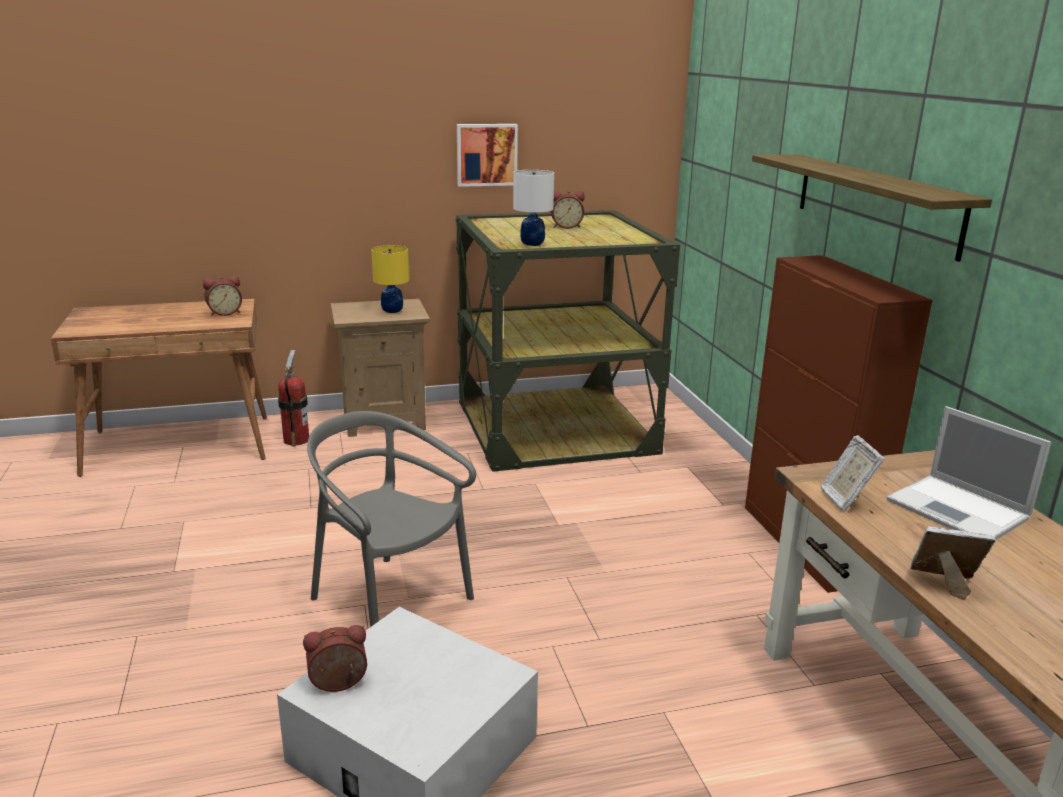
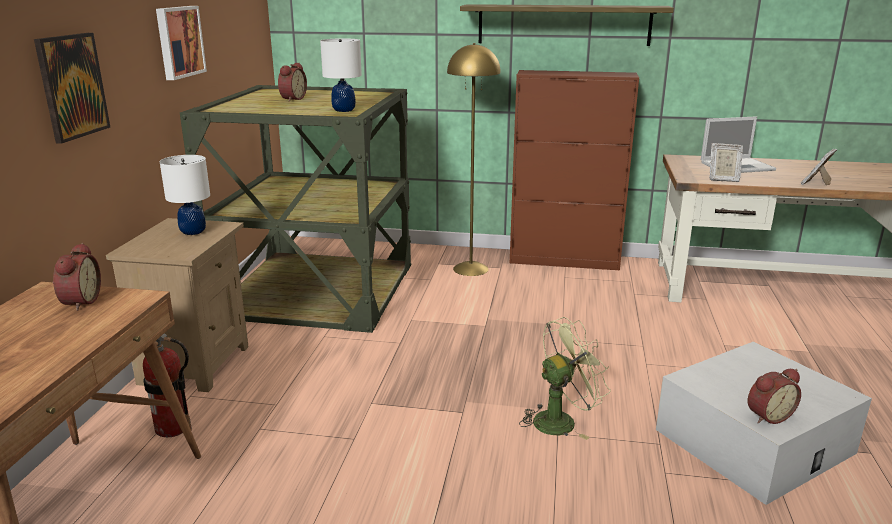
camera: 65 degrees left, 0 degrees up
(331, 175) = (72, 86): none -> picture
(338, 685) = (767, 415): alarm clock -> alarm clock turned 120 degrees counterclockwise
(389, 603) = (561, 420): grey chair -> green fan
(393, 311) = (193, 232): yellow table lamp -> white table lamp
(697, 488) = (471, 268): none -> yellow floor lamp

